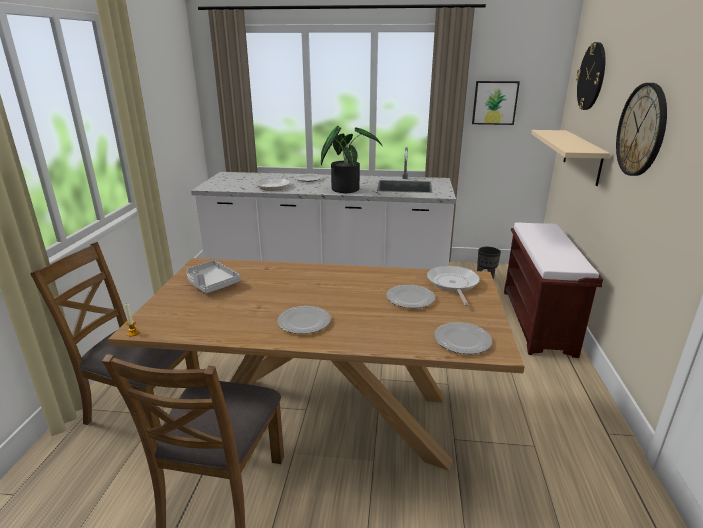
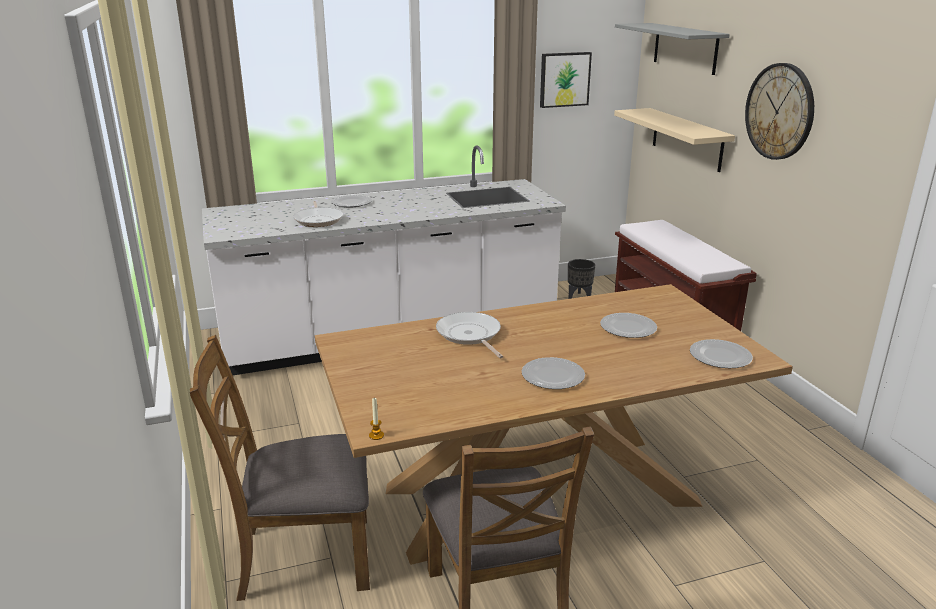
camera: 25 degrees left, 0 degrees up
(211, 283) = (388, 360): grey tray -> none
(346, 188) = (421, 210): potted plant -> none
(453, 284) = (651, 304): frying pan -> frying pan (470, 335)
(591, 76) = (685, 48): wall clock -> grey shelf

